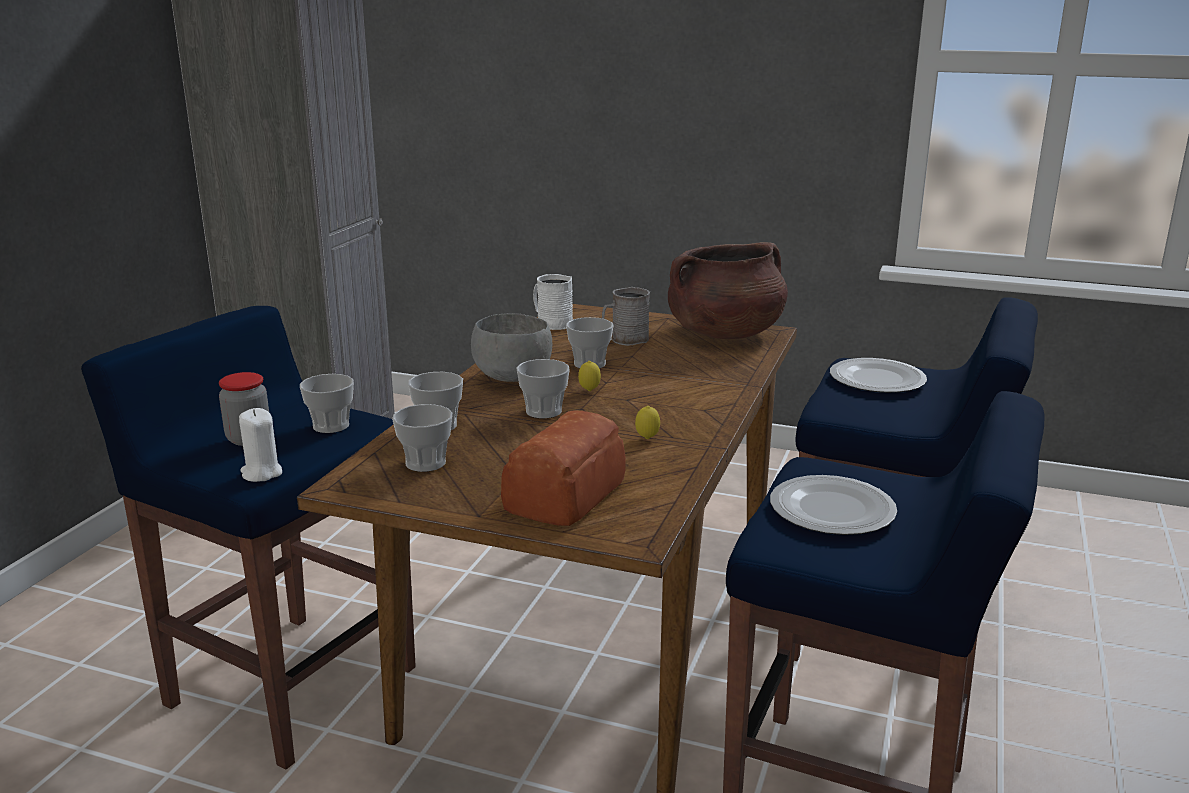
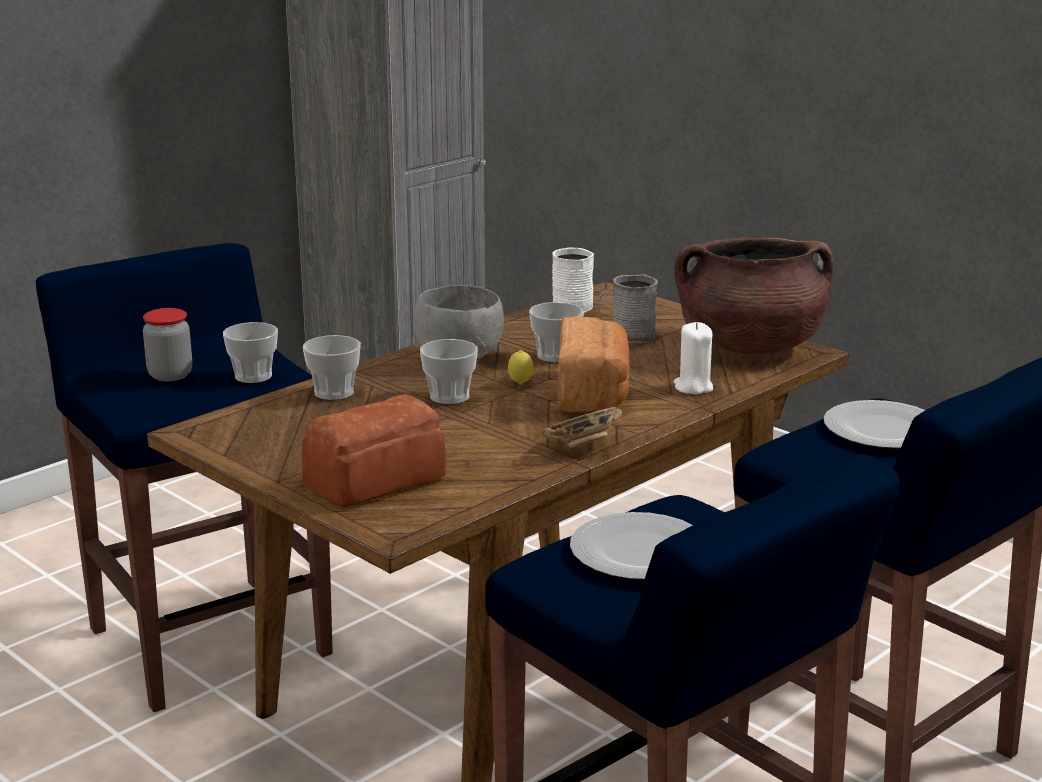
camera: 25 degrees right, 0 degrees up
(261, 473) = (152, 409): white candle -> white candle (693, 387)
(425, 463) = (284, 425): cup -> none
(647, 439) = (519, 443): lemon -> none
(655, 388) = (593, 393): none -> bread
(699, 432) = (581, 447): none -> bowl

